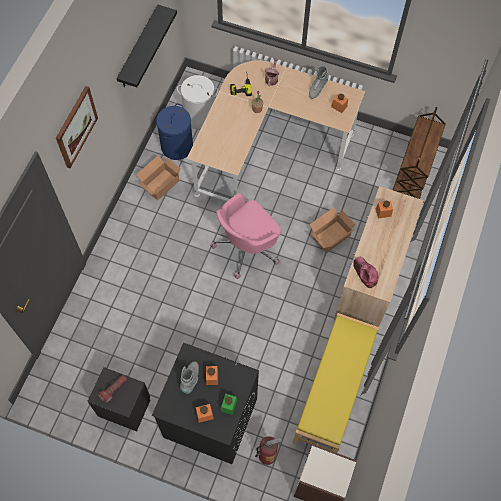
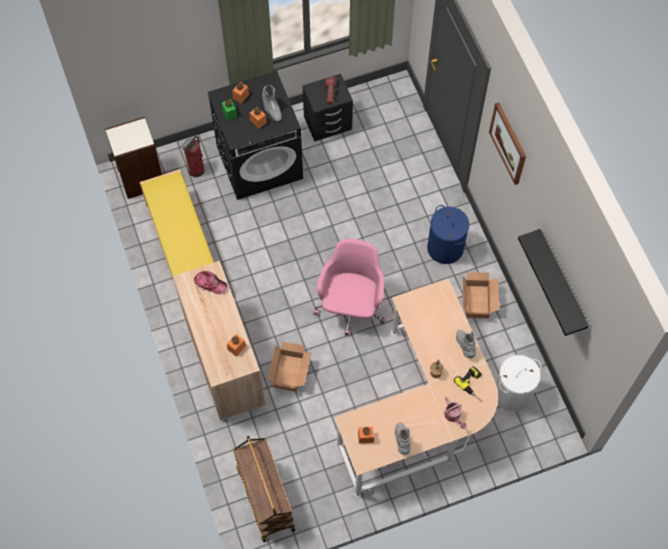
camera: 140 degrees right, 0 degrees up
(177, 146) = (501, 347): blue laundry basket -> blue laundry basket (445, 248)
(221, 110) = (465, 346): none -> grey boot

